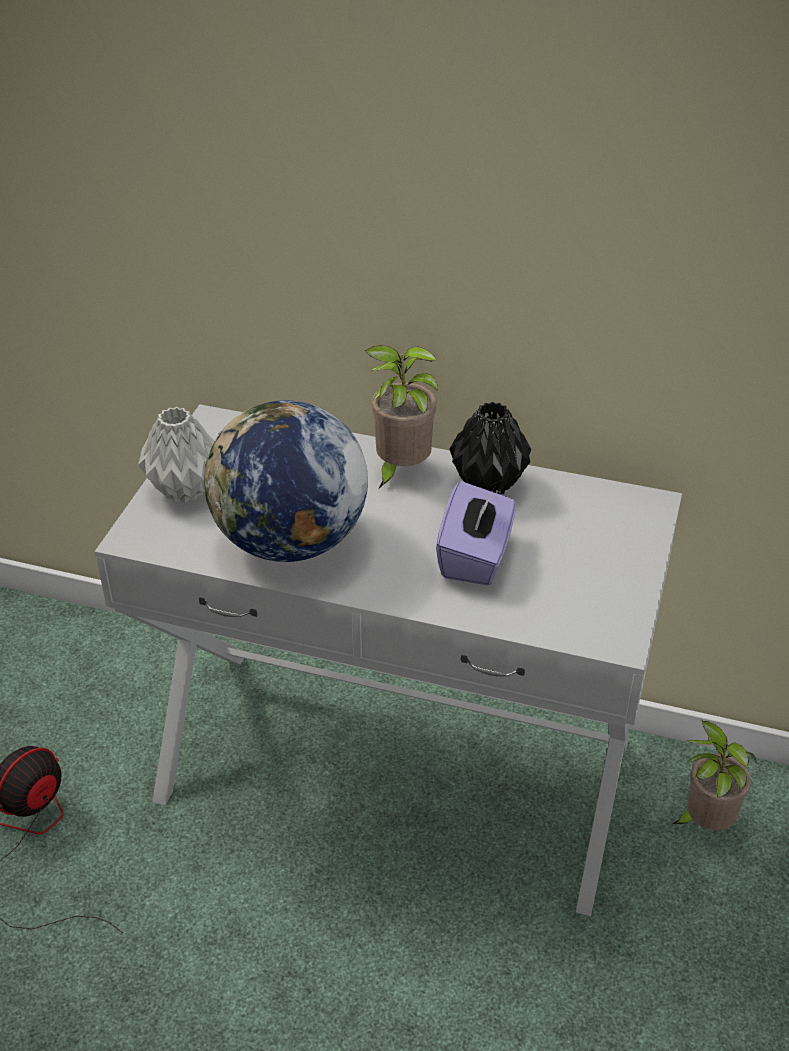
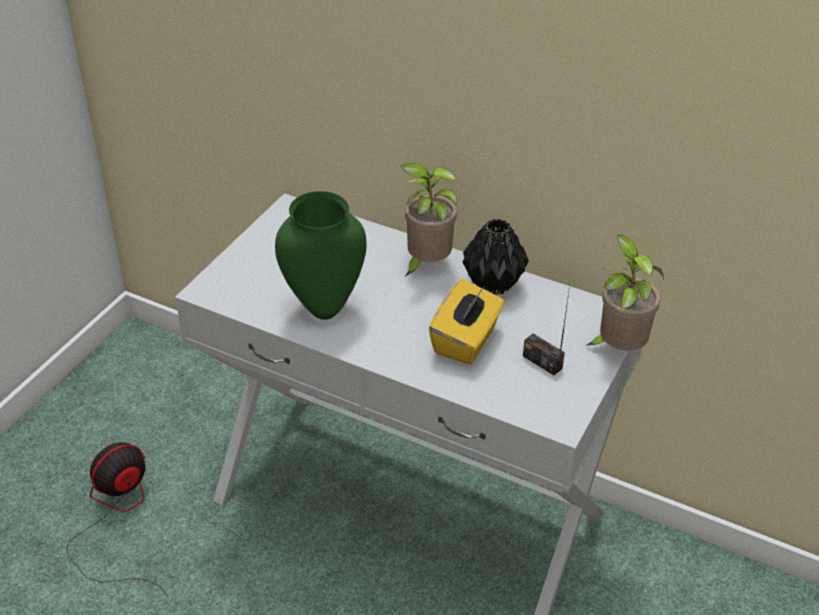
camera: 10 degrees right, 0 degrees up
(182, 490) = (253, 258): grey vase -> none
(289, 542) = (324, 309): globe -> green vase
(475, 557) = (466, 340): purple tissue box -> yellow tissue box
(575, 570) = (542, 362): none -> radio
(704, 822) = (650, 587): potted plant -> potted plant (617, 349)

